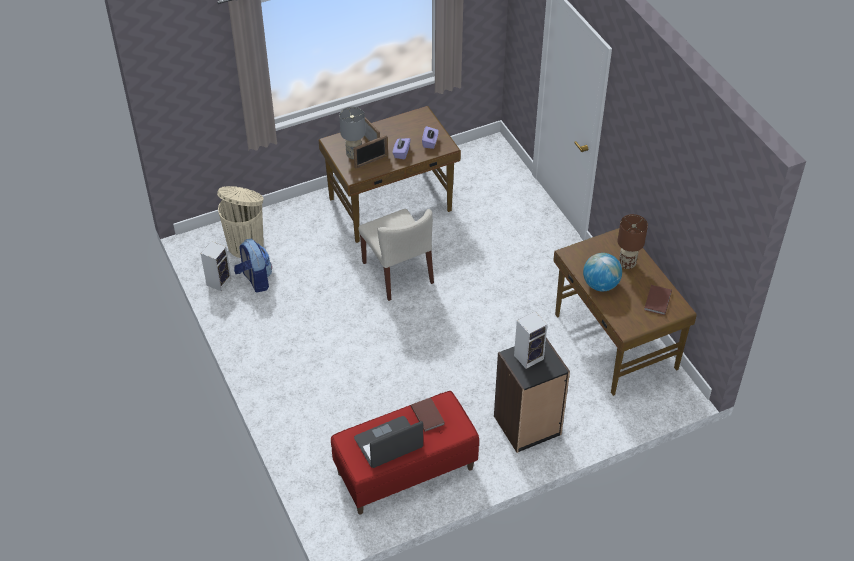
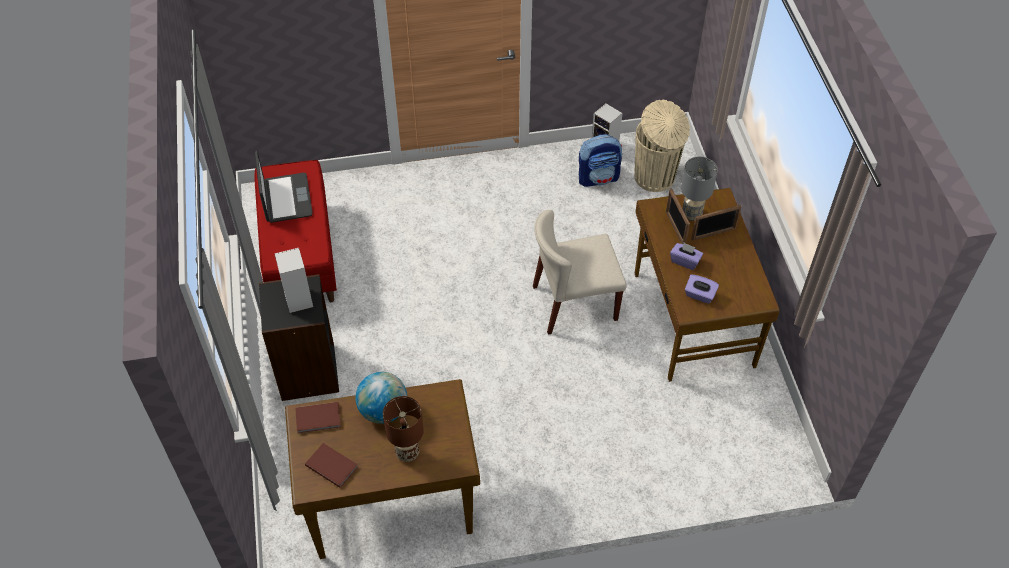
camera: 105 degrees right, 5 degrees up
(428, 415) = (306, 236): brown book -> brown book (319, 419)

